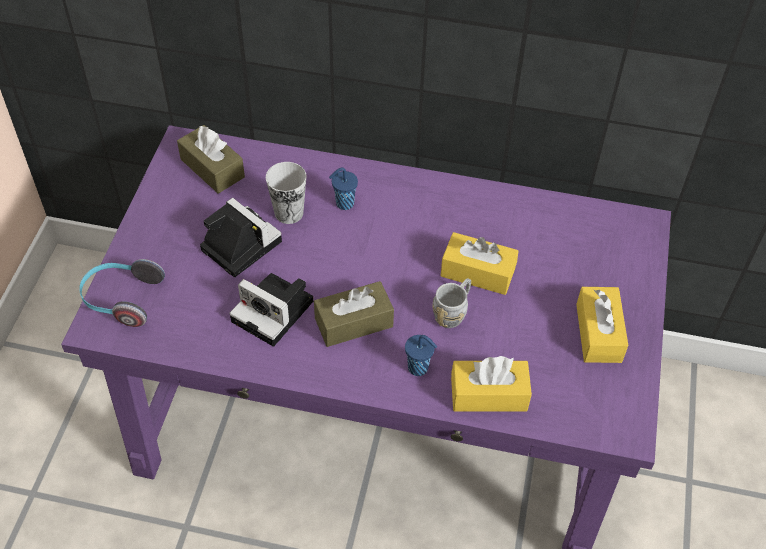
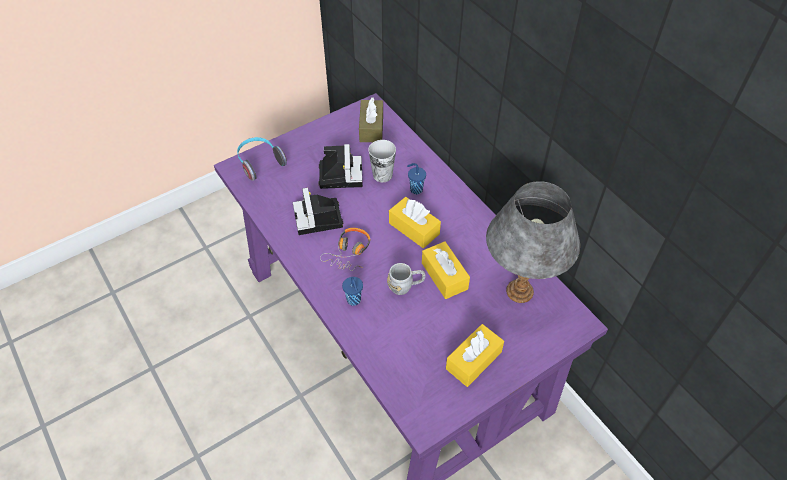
camera: 45 degrees right, 0 degrees up
(353, 322) = (349, 252): brown tissue box -> headphones
(488, 394) = (373, 342): yellow tissue box -> yellow tissue box (414, 228)
(561, 234) = (519, 291): none -> grey table lamp

